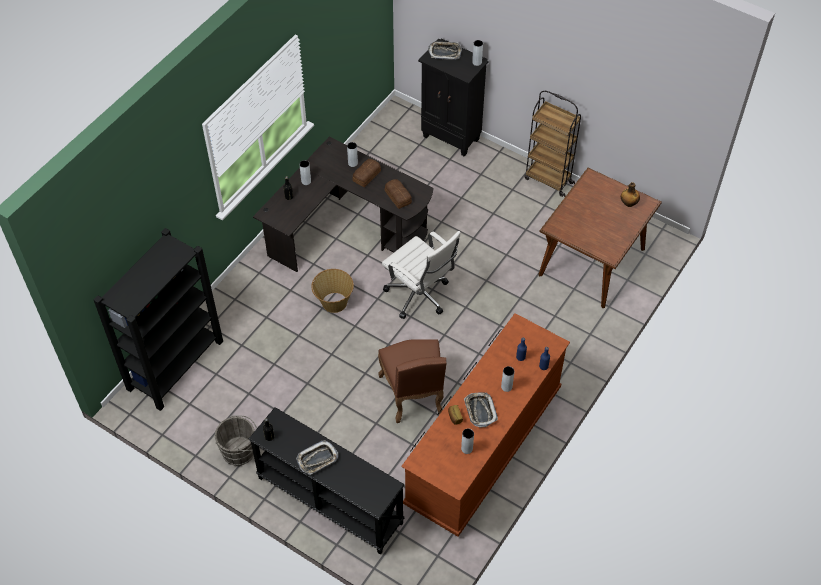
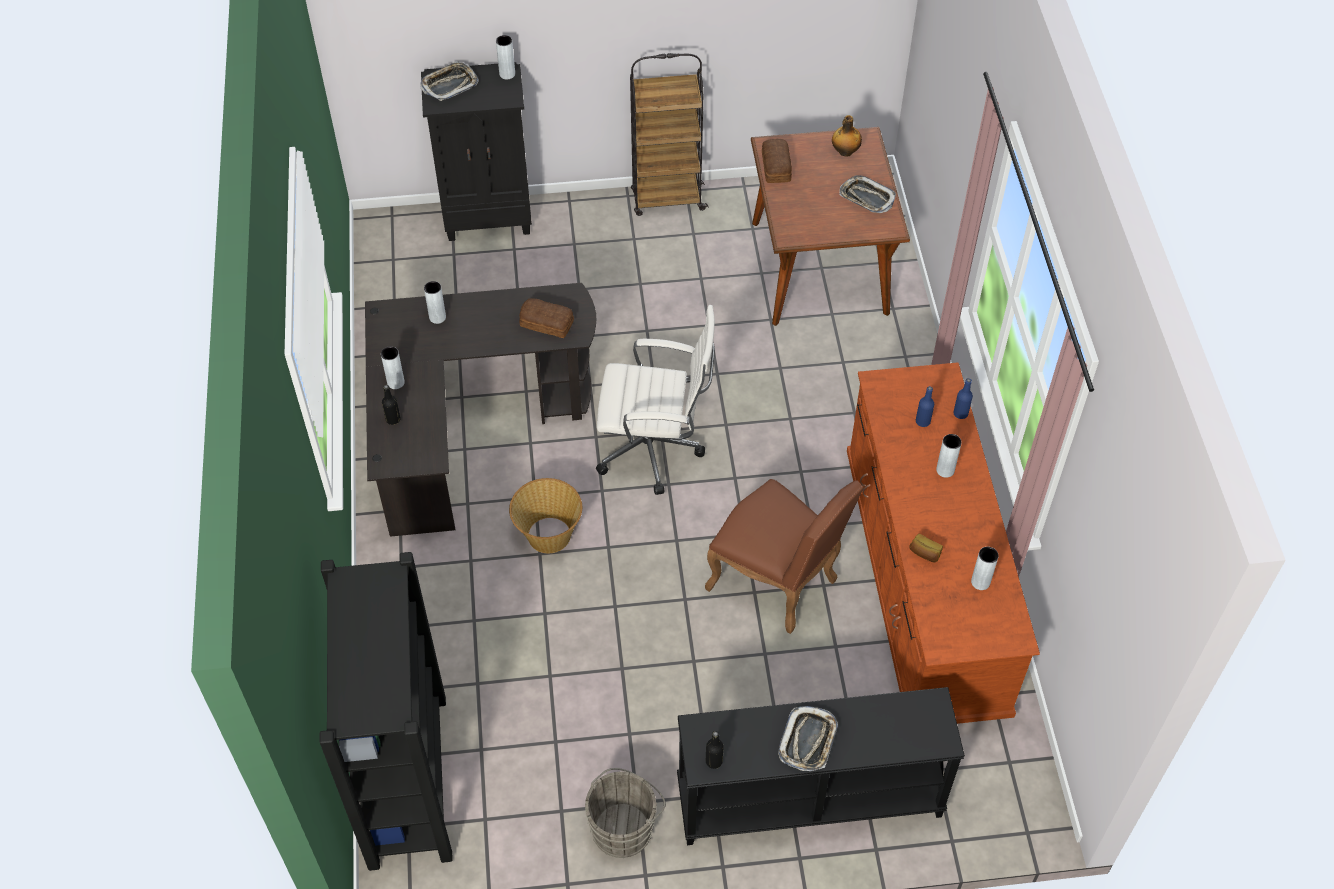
camera: 40 degrees left, 0 degrees up
(366, 176) = (473, 323): bread -> bread (775, 167)
(480, 411) = (945, 522): tray -> tray (866, 198)

